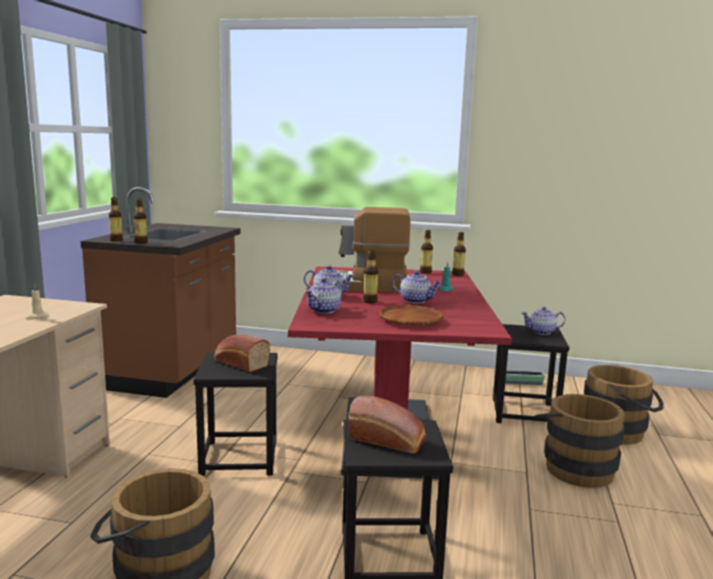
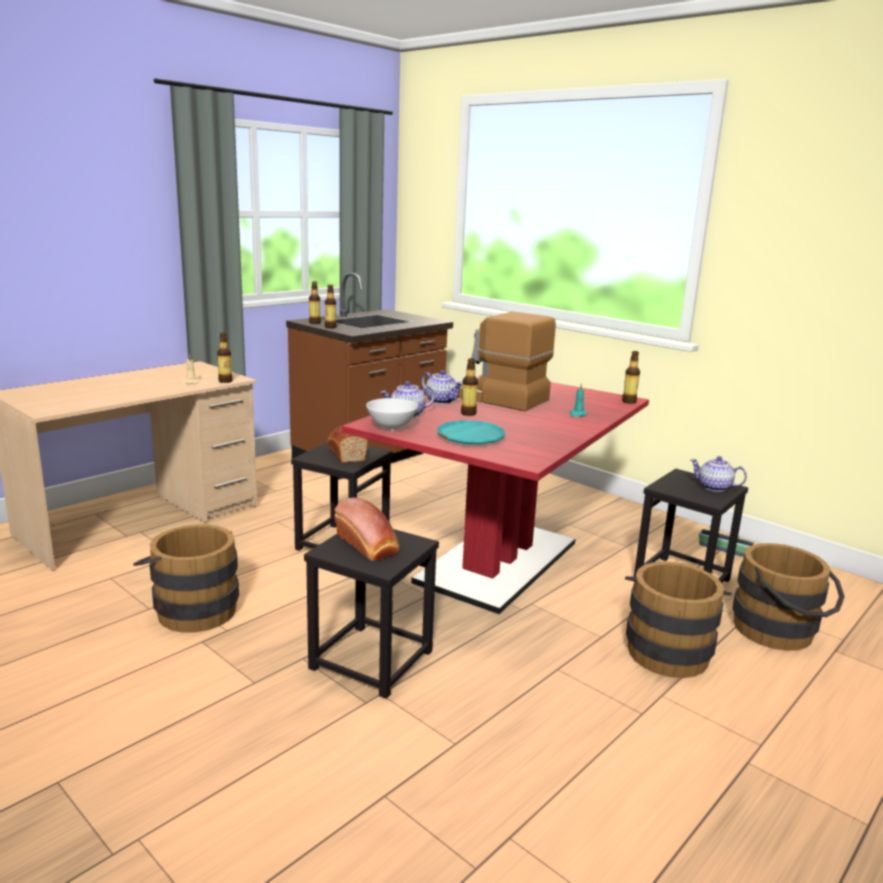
camera: 30 degrees right, 5 degrees up
(335, 324) = (392, 428): none -> white bowl
(411, 320) = (470, 437): brown plate -> turquoise plate
(416, 300) = (517, 420): teapot -> none
(425, 272) = (595, 393): bottle -> bottle (225, 381)

